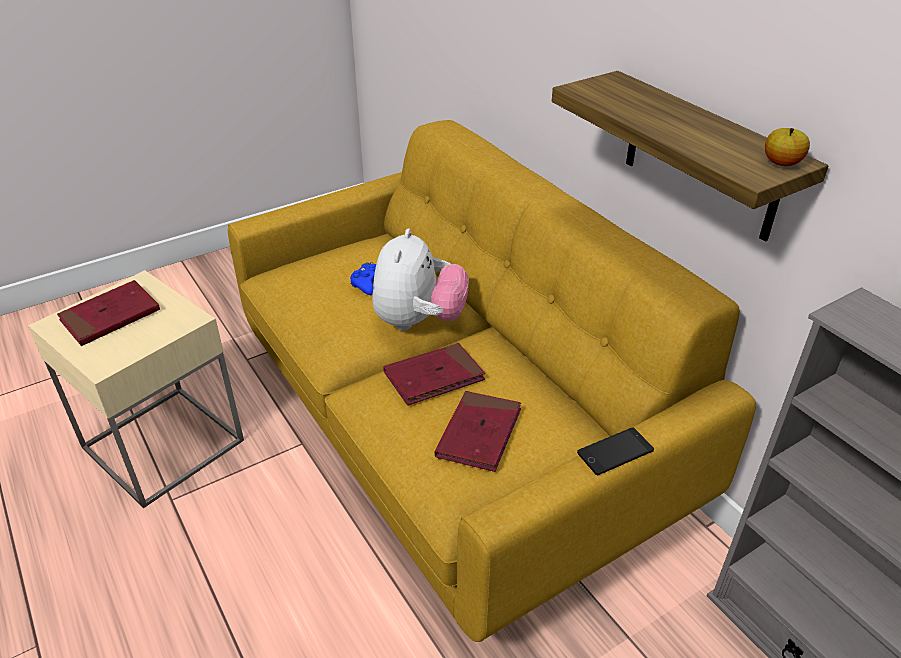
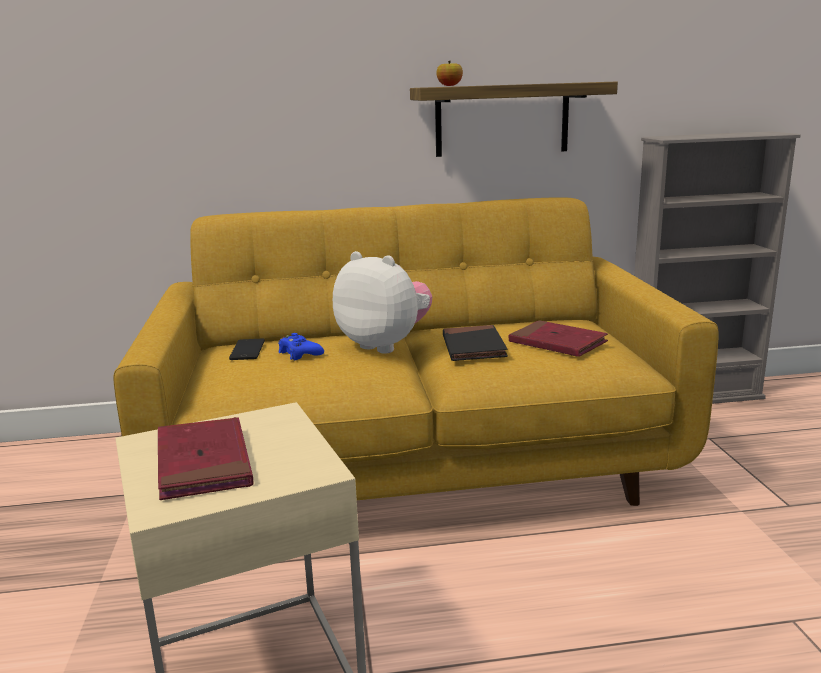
camera: 65 degrees left, 20 degrees down
(434, 377) = (473, 348): red book -> black book
(615, 452) = (637, 282): phone -> phone (247, 350)
(781, 163) = (586, 81): apple -> apple (449, 86)

